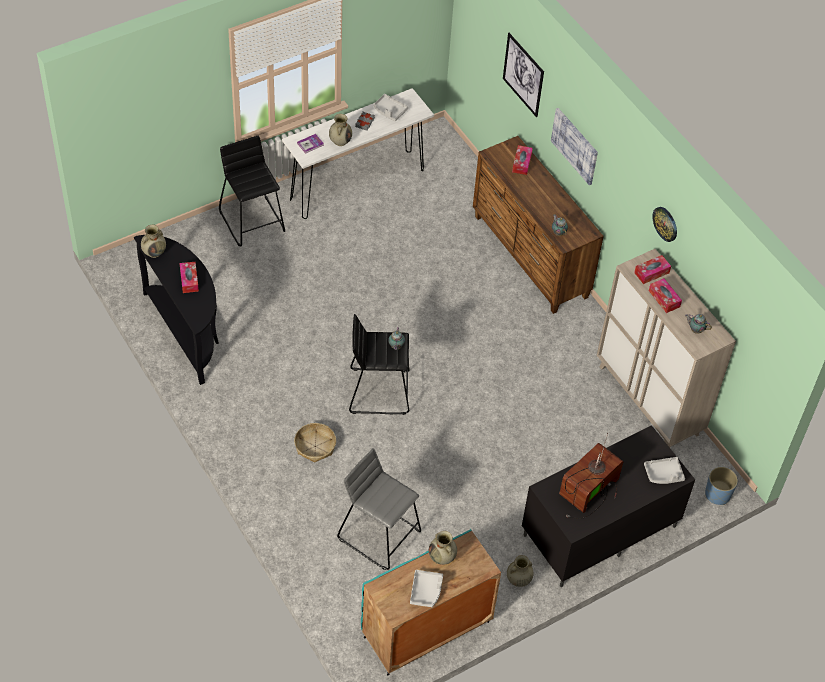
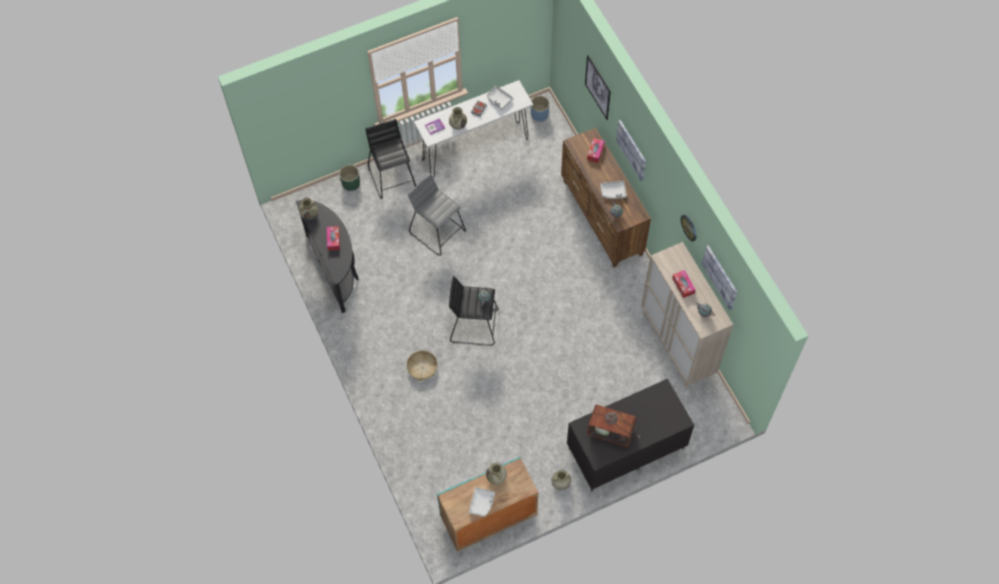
camera: 10 degrees right, 10 degrees up
(198, 230) = (351, 183): none -> green planter
(379, 534) = (462, 441): grey stool -> grey stool (438, 231)
(588, 492) = (612, 430): television -> television turned 120 degrees counterclockwise
(651, 272) = (677, 262): tissue box -> none
(663, 474) = (671, 419): grey tray -> grey tray (613, 192)
(715, 278) = (720, 277): none -> picture
(718, 494) = (719, 424): blue planter -> blue planter (539, 114)

